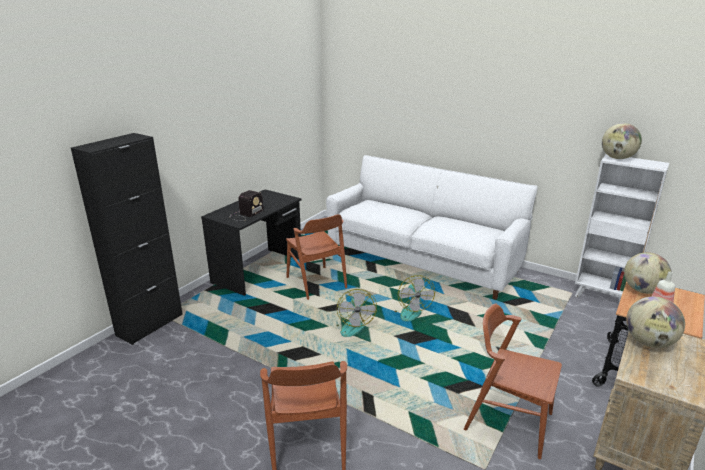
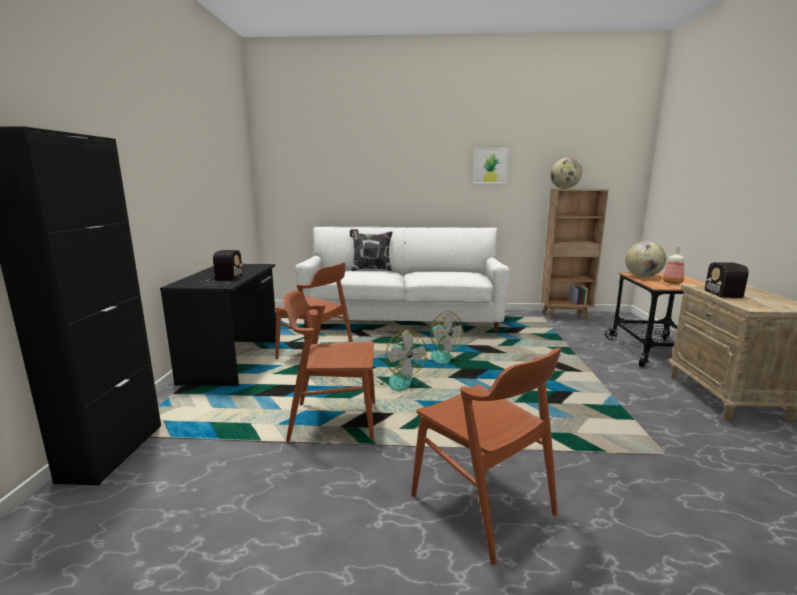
camera: 30 degrees left, 10 degrees down
(403, 206) = (371, 270): none -> pillow
(508, 421) = (625, 411): brown chair -> brown chair (333, 421)
(541, 118) = (491, 165): none -> picture
(602, 297) = (566, 316): white bookcase -> brown bookcase
(648, 342) = (719, 291): globe -> radio

